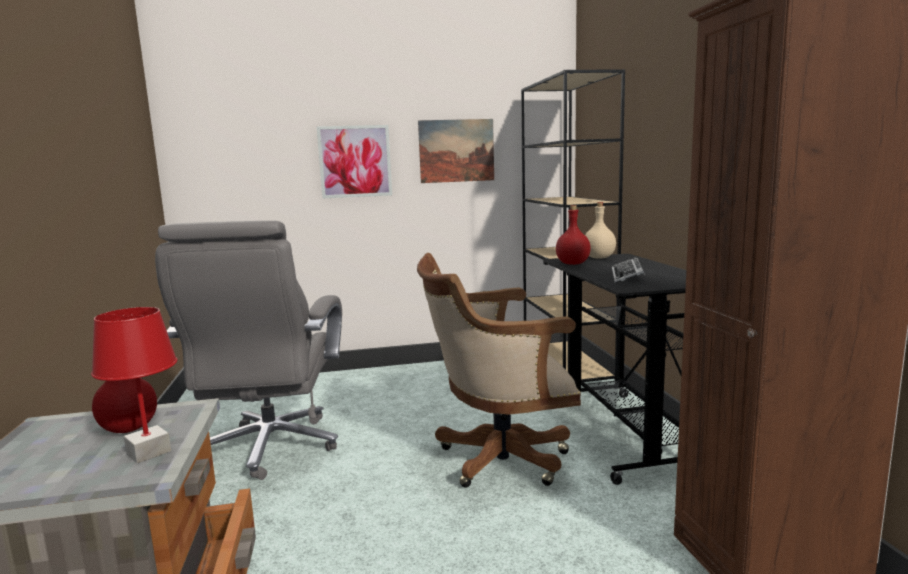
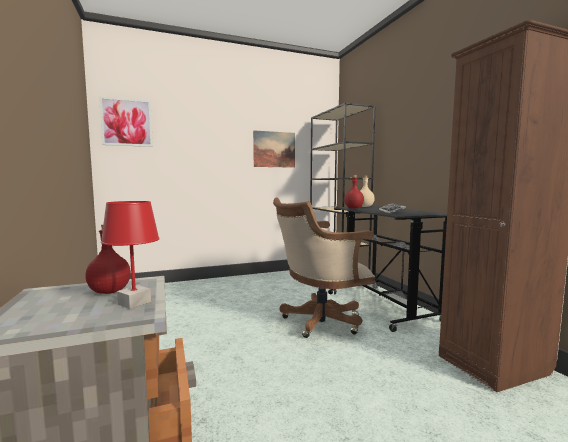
camera: 10 degrees left, 5 degrees down
(270, 451) = (171, 324): grey office chair -> none
(355, 161) = (216, 151): picture -> picture (127, 122)

